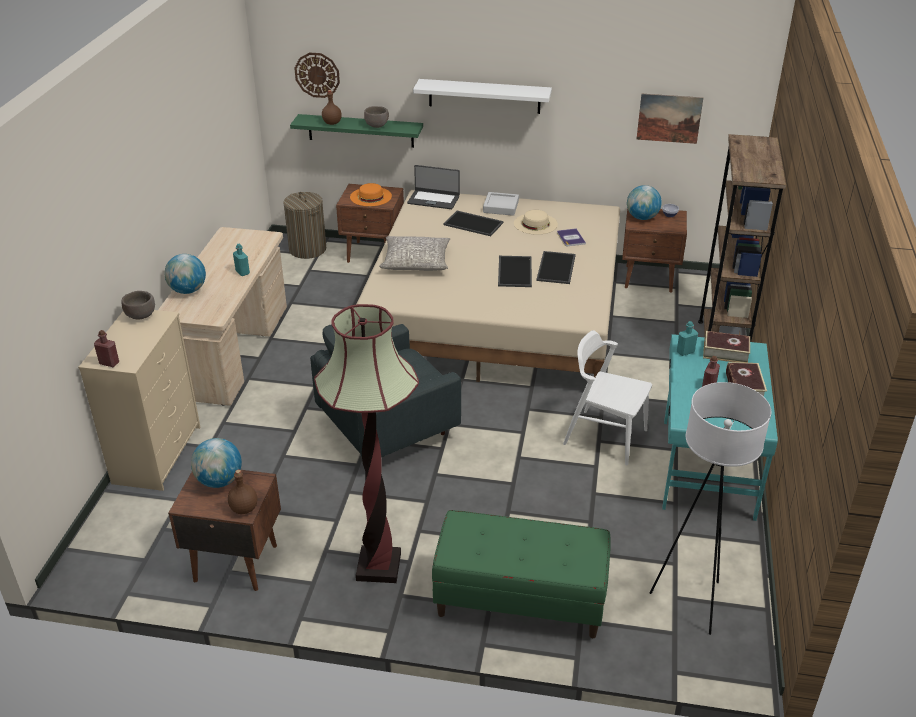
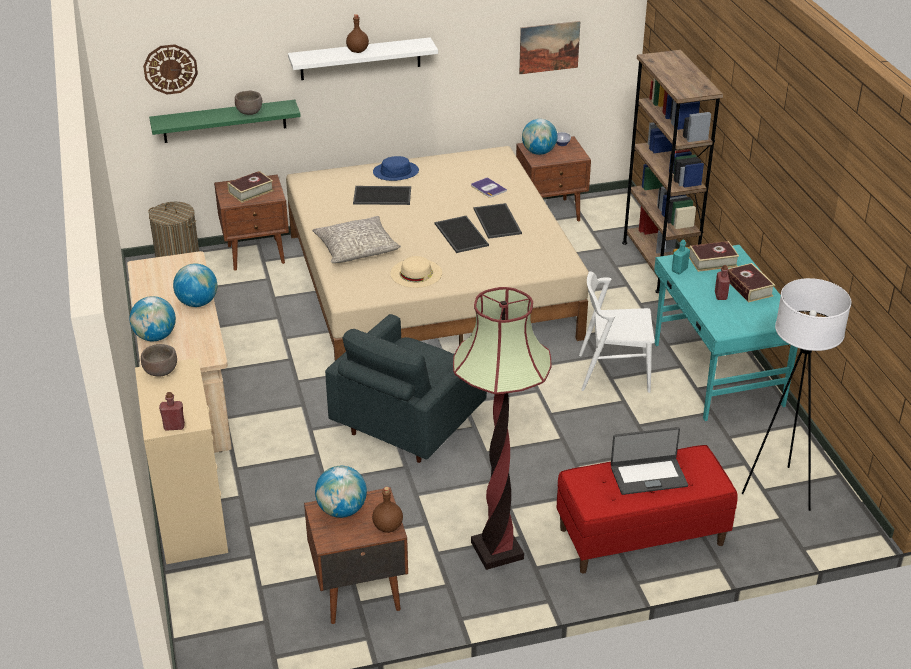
camera: 25 degrees left, 0 degrees up
(242, 272) = (197, 303): turquoise bottle -> globe
(331, 123) = (197, 119): brown bottle -> brown bottle (357, 51)
(370, 196) = (251, 191): orange hat -> book
(433, 200) = (321, 180): laptop -> laptop (648, 476)
(501, 207) = (395, 172): grey tray -> blue hat
(519, 601) = (641, 537): green bench -> red bench
(535, 224) = (443, 181): beige hat -> beige hat (416, 273)

